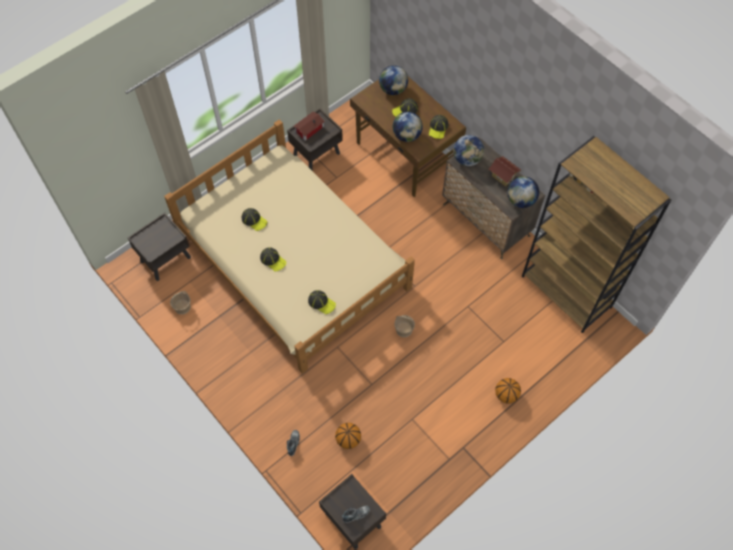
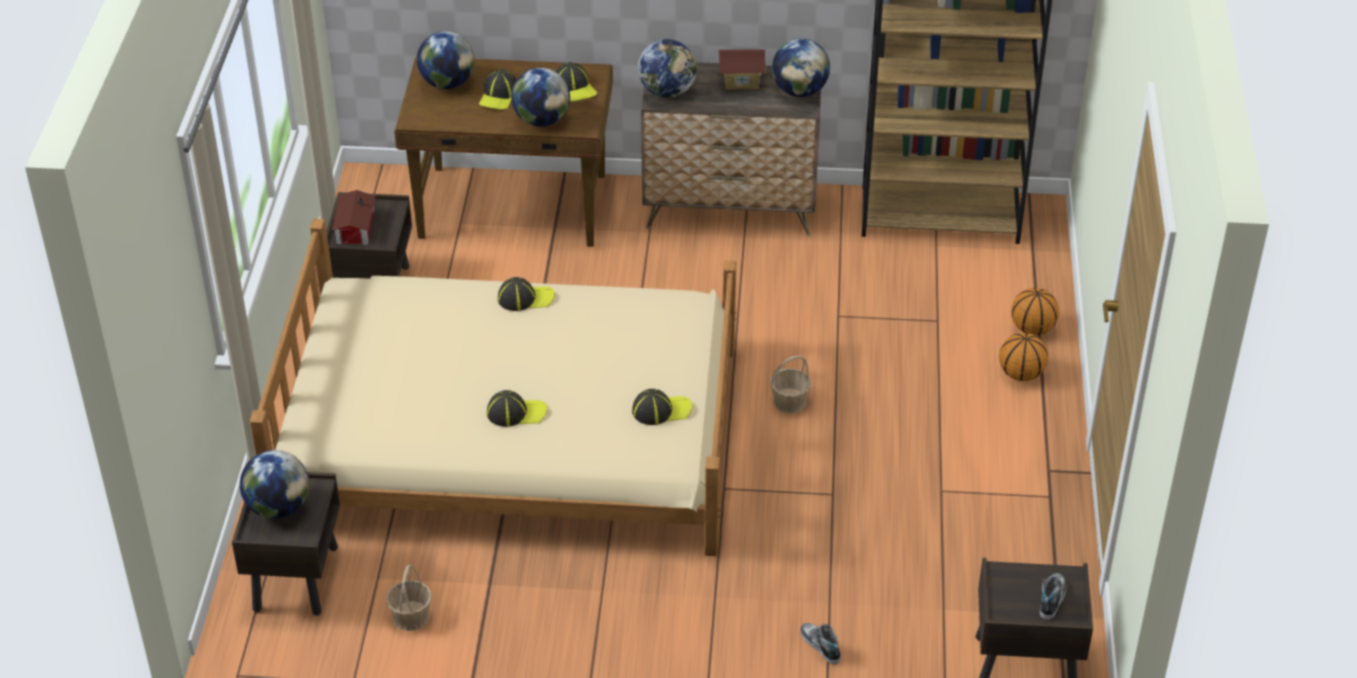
camera: 45 degrees left, 20 degrees down
(156, 235) = (278, 507): none -> globe
(254, 220) = (418, 387): cap -> cap (525, 298)
(348, 439) = (889, 580): basketball -> basketball (1032, 329)

